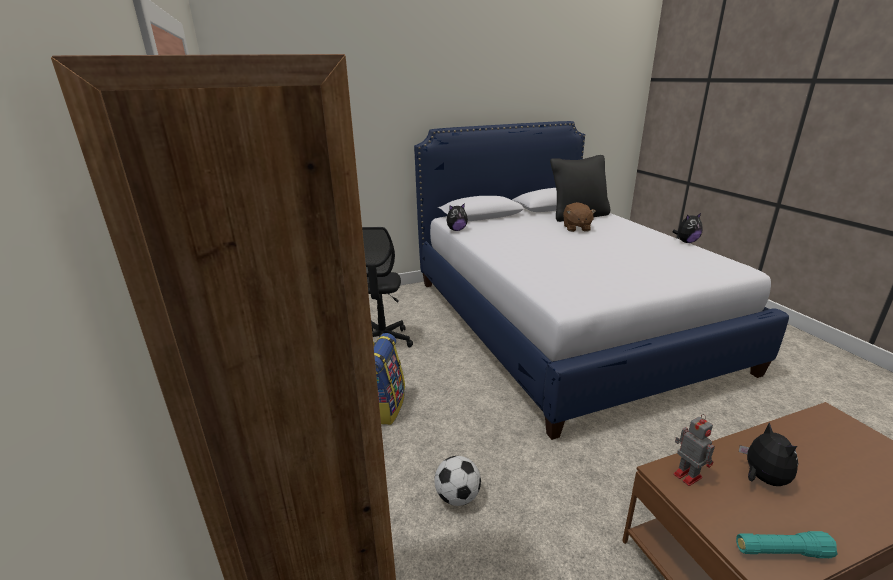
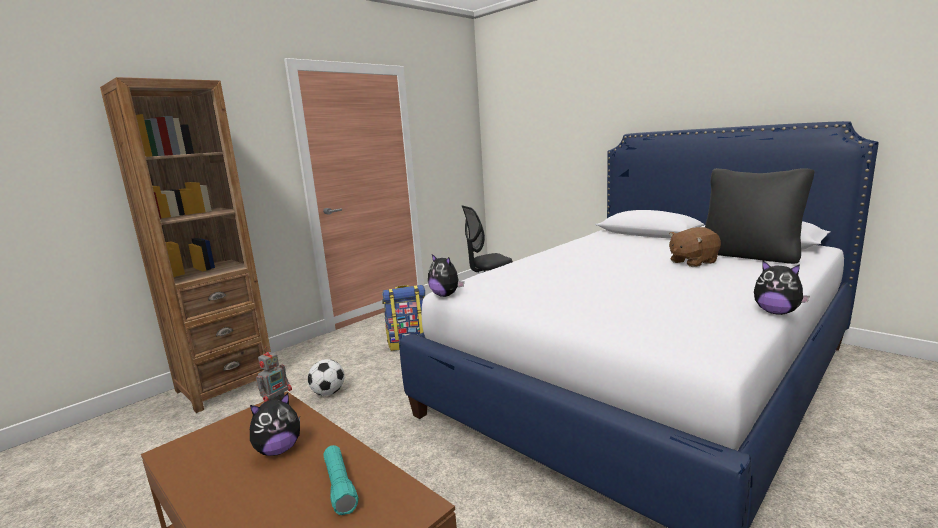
camera: 65 degrees right, 10 degrees down
(456, 230) = (585, 236): plush toy -> plush toy (446, 295)
(781, 552) = (188, 458): turquoise flashlight -> turquoise flashlight (340, 486)

